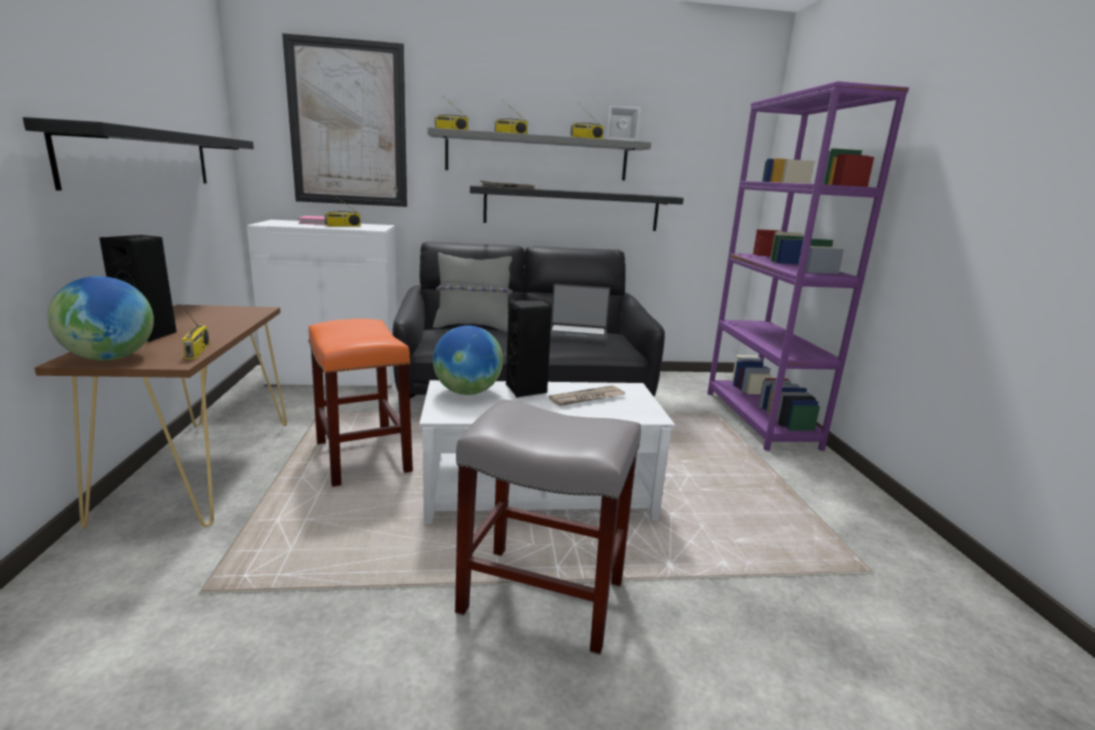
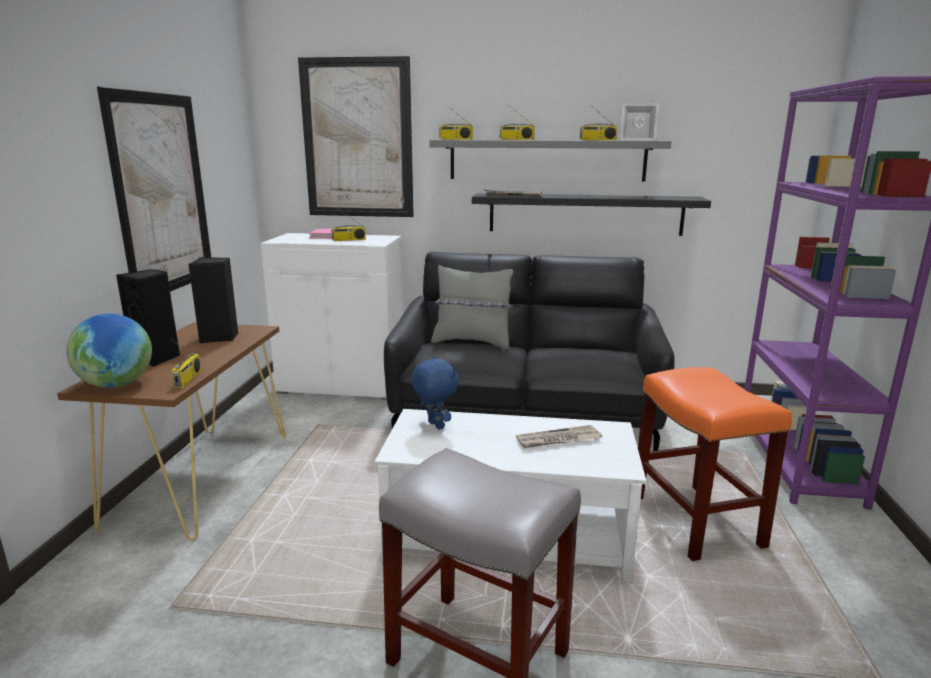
camera: 15 degrees right, 0 degrees up
(142, 158) = (163, 194): black shelf -> picture
(363, 457) = (345, 478): orange stool -> orange stool (697, 522)
(467, 392) = (434, 425): globe -> blue plush toy
(526, 390) = (497, 425): black speaker -> black speaker (219, 337)
(577, 335) = (580, 355): laptop -> none

